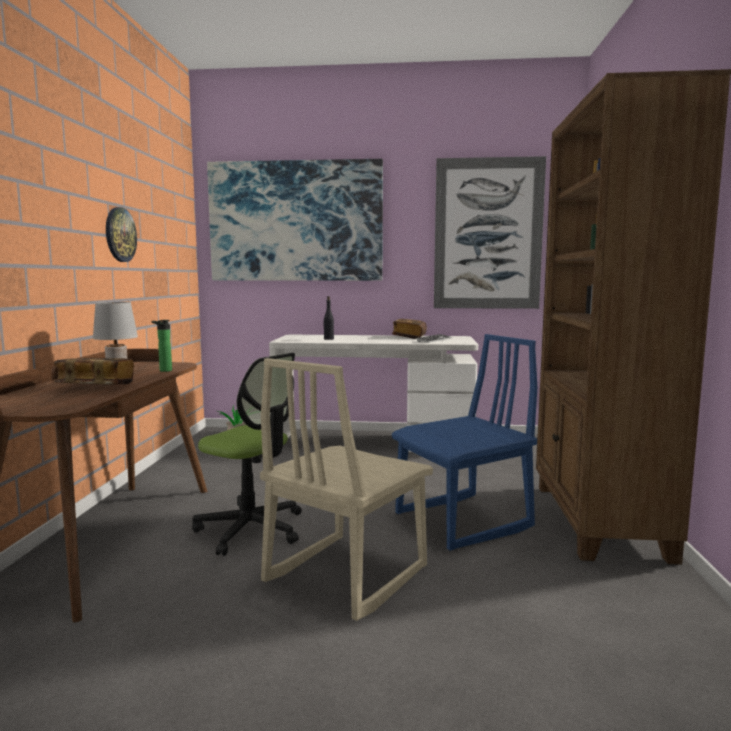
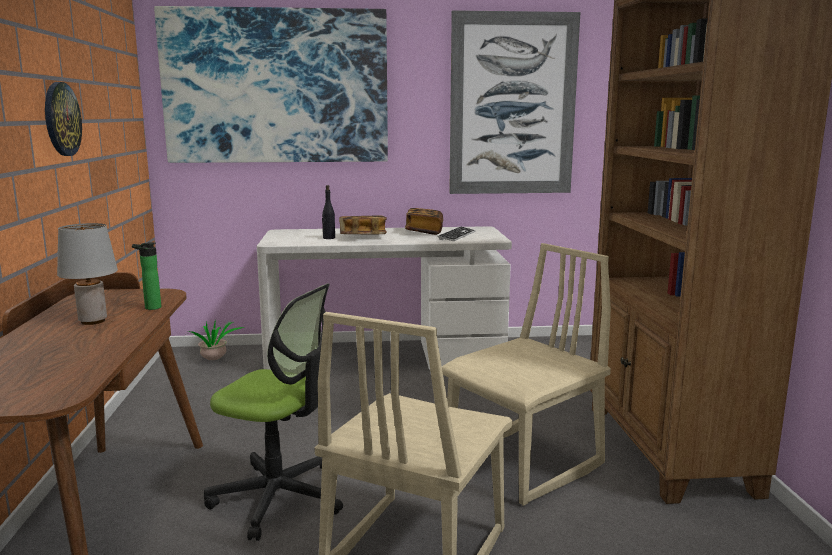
camera: 10 degrees left, 5 degrees up
(96, 387) = (78, 347): book -> book (362, 237)
(463, 521) = (524, 463): blue chair -> beige chair

